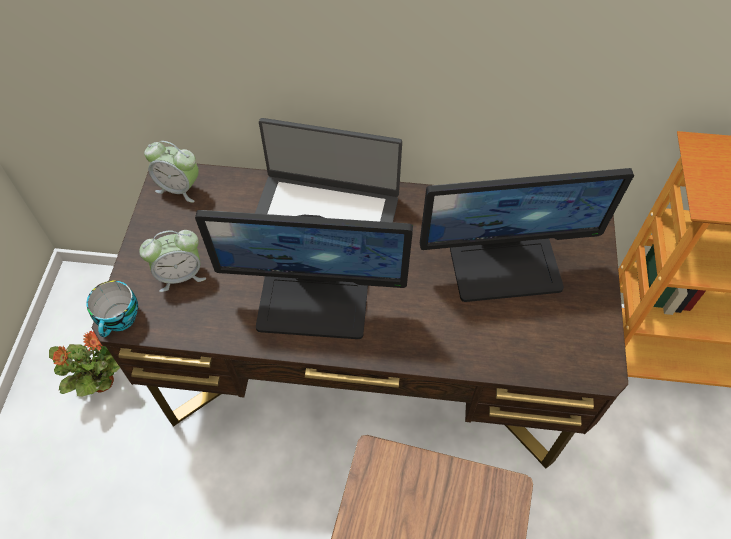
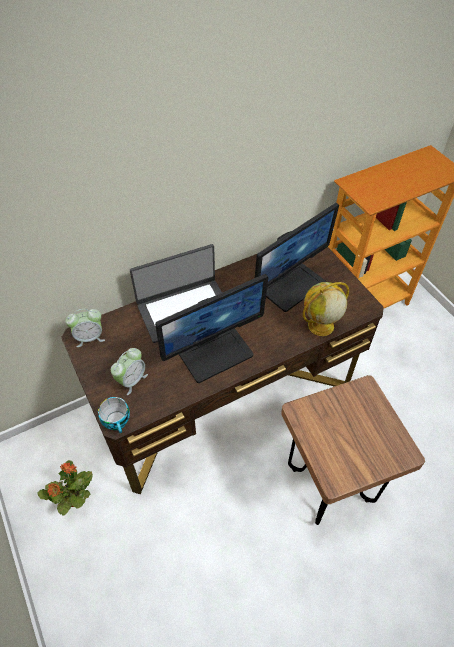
camera: 35 degrees left, 5 degrees down
(497, 354) = (320, 326): none -> globe

